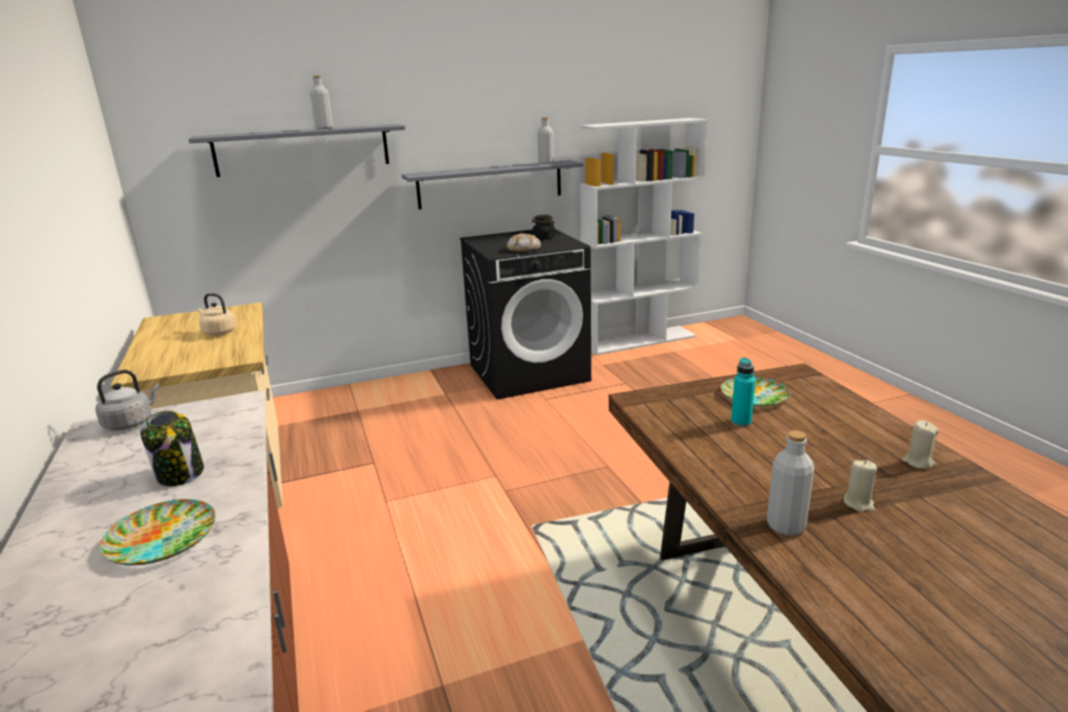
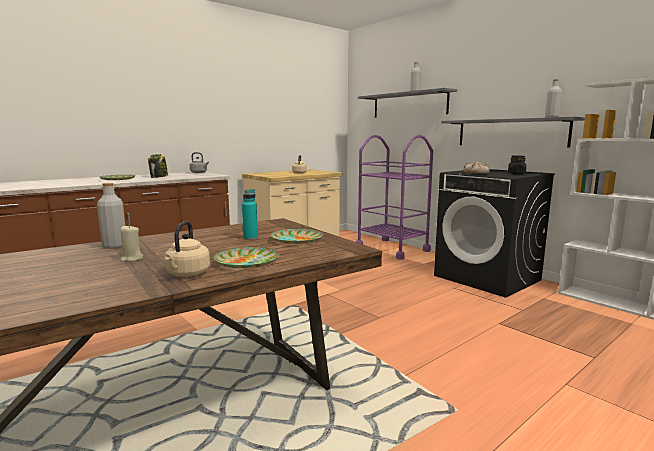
camera: 70 degrees right, 10 degrees down
(355, 399) = (392, 248): none -> purple cart
(860, 428) = (247, 262): none -> plate
(917, 462) = (187, 274): beige candle -> beige kettle

